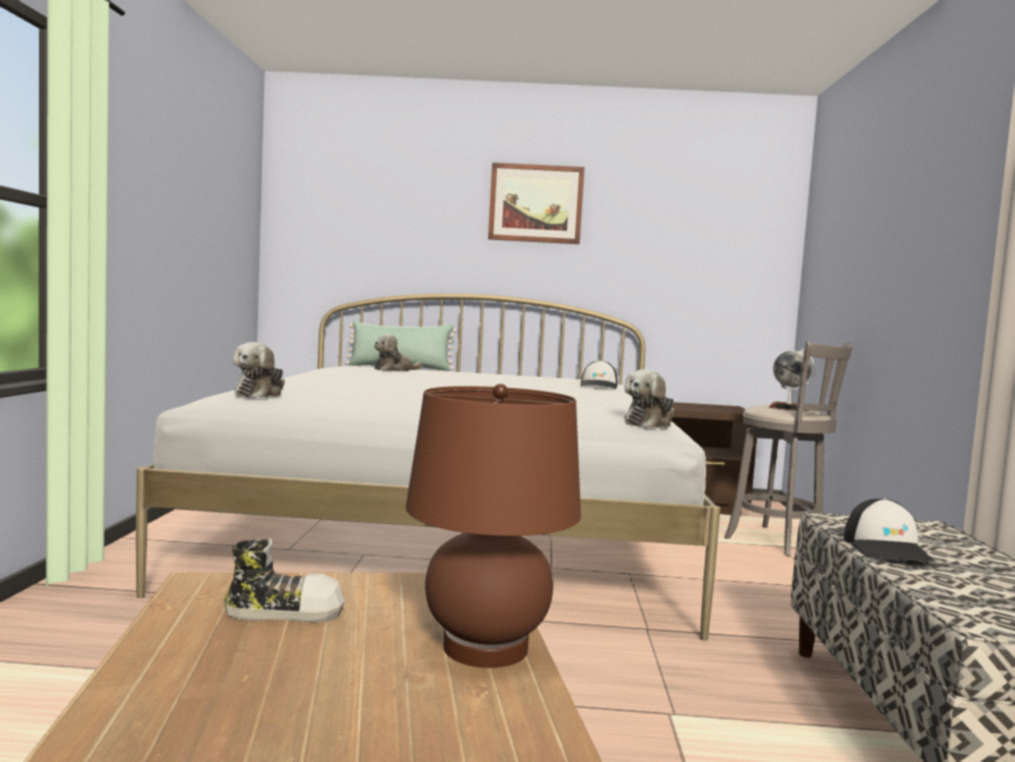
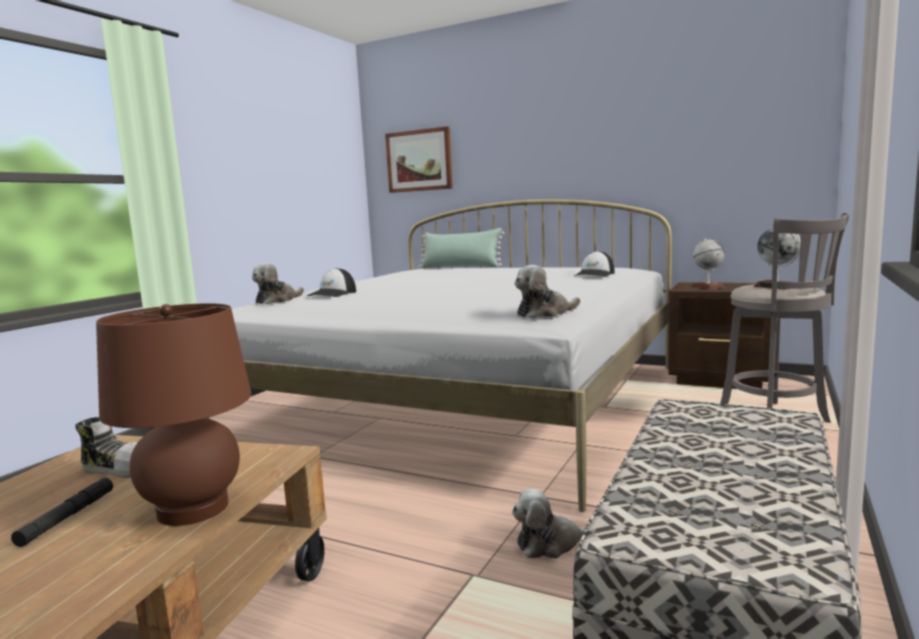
camera: 25 degrees right, 5 degrees up
(327, 674) = (67, 517): none -> black flashlight
(395, 370) = (444, 270): plush toy -> plush toy (551, 544)
(536, 204) = (564, 113): picture -> picture (419, 160)
(688, 406) = (707, 287): none -> globe
(887, 549) = (677, 443): cap -> cap (333, 294)

